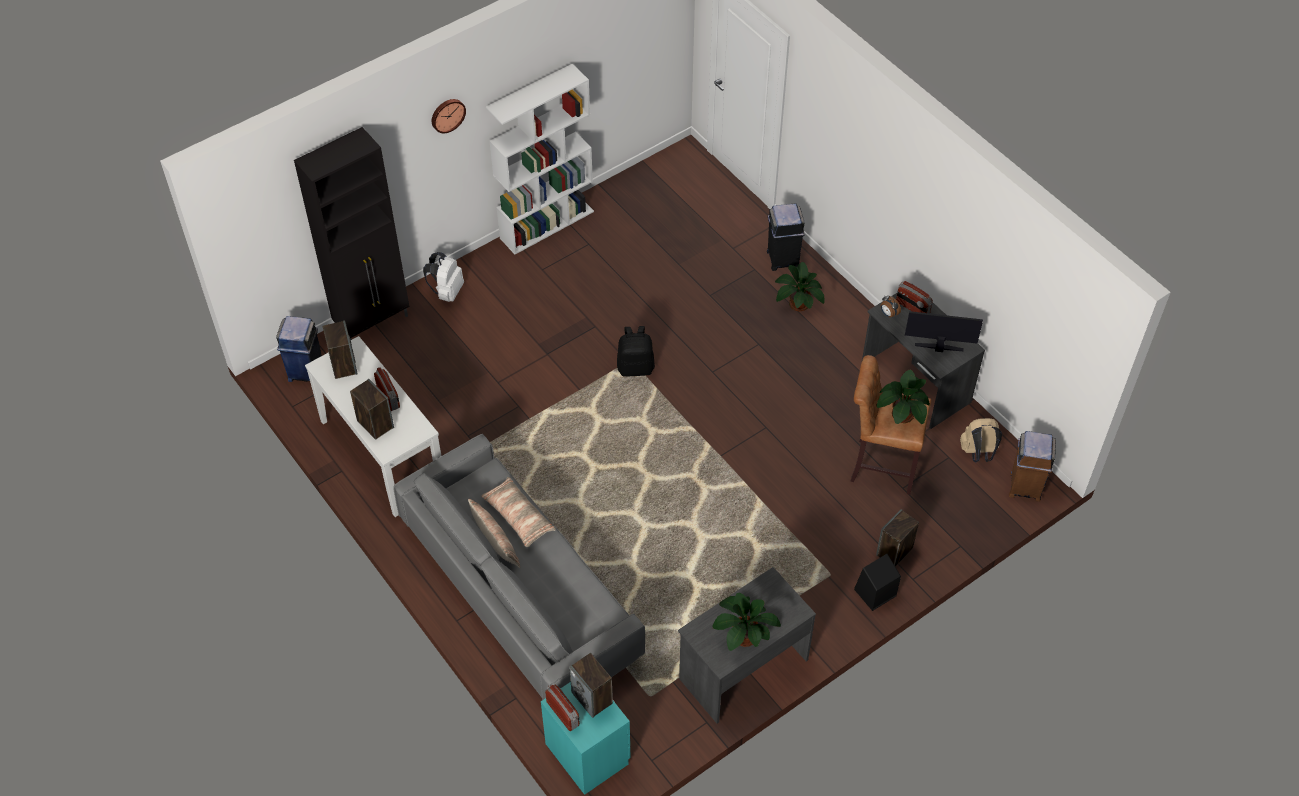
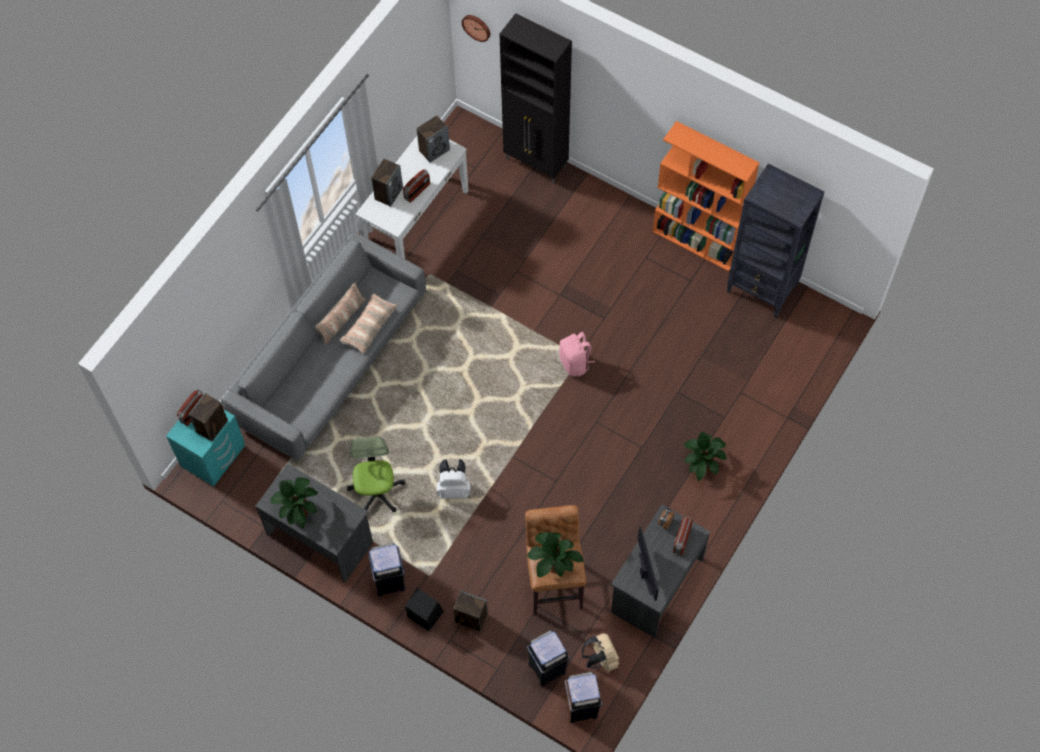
camera: 70 degrees right, 10 degrees up
(306, 371) = (470, 140): blue trash can -> blue trash can (390, 580)
(447, 114) = (644, 96): wall clock -> wall clock (477, 27)
(447, 292) = (590, 200): white backpack -> white backpack (454, 488)
(547, 224) = (697, 242): white bookcase -> orange bookcase
(627, 193) = (762, 289): none -> black bookcase
(636, 367) = (575, 363): black backpack -> pink backpack
(709, 595) = (376, 492): none -> office chair
(783, 258) = (748, 436): black trash can -> black trash can (547, 667)

